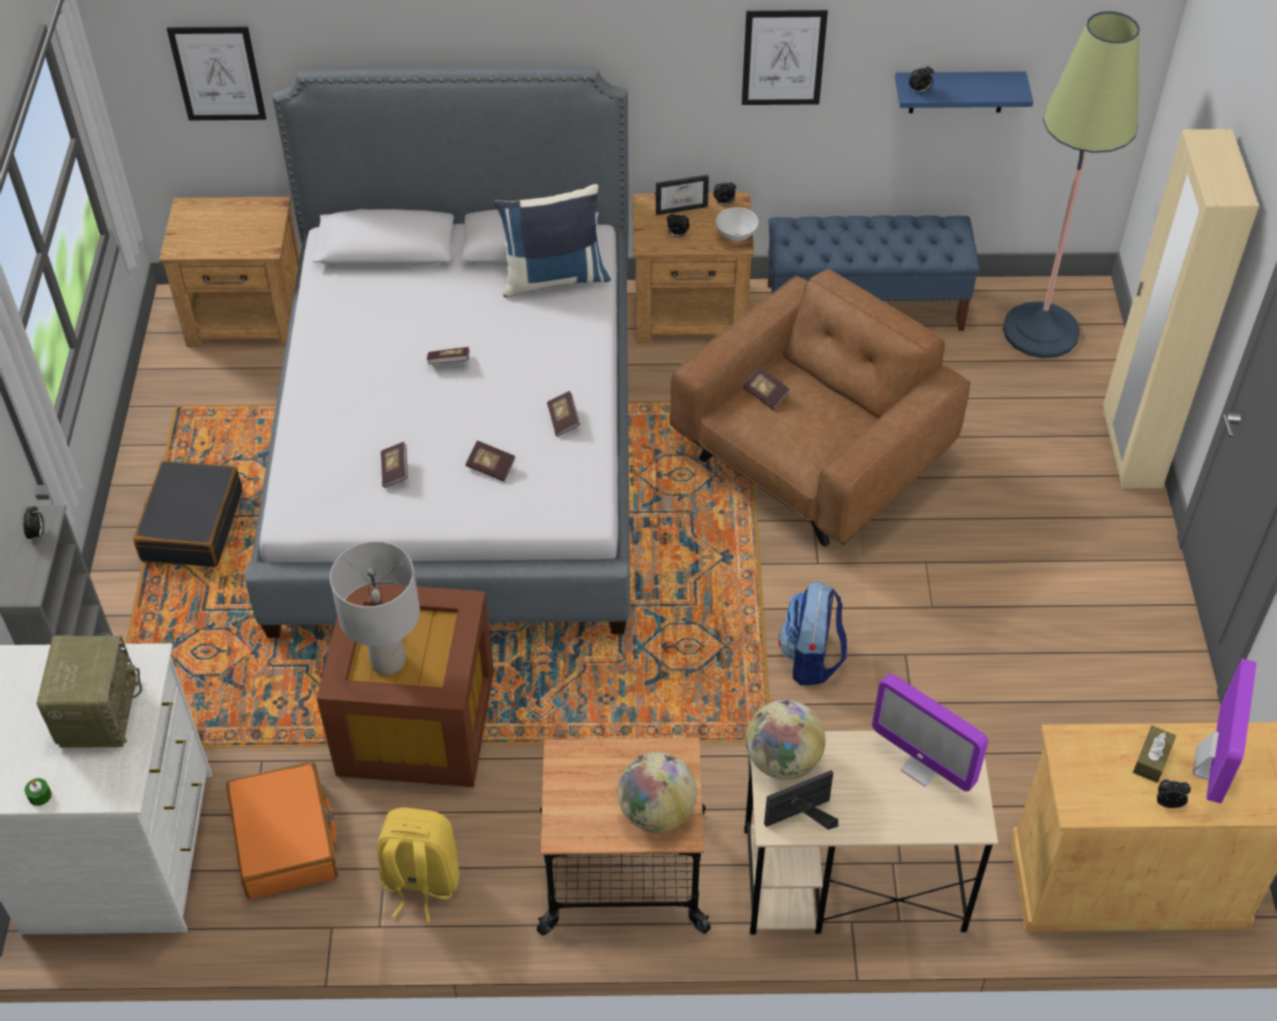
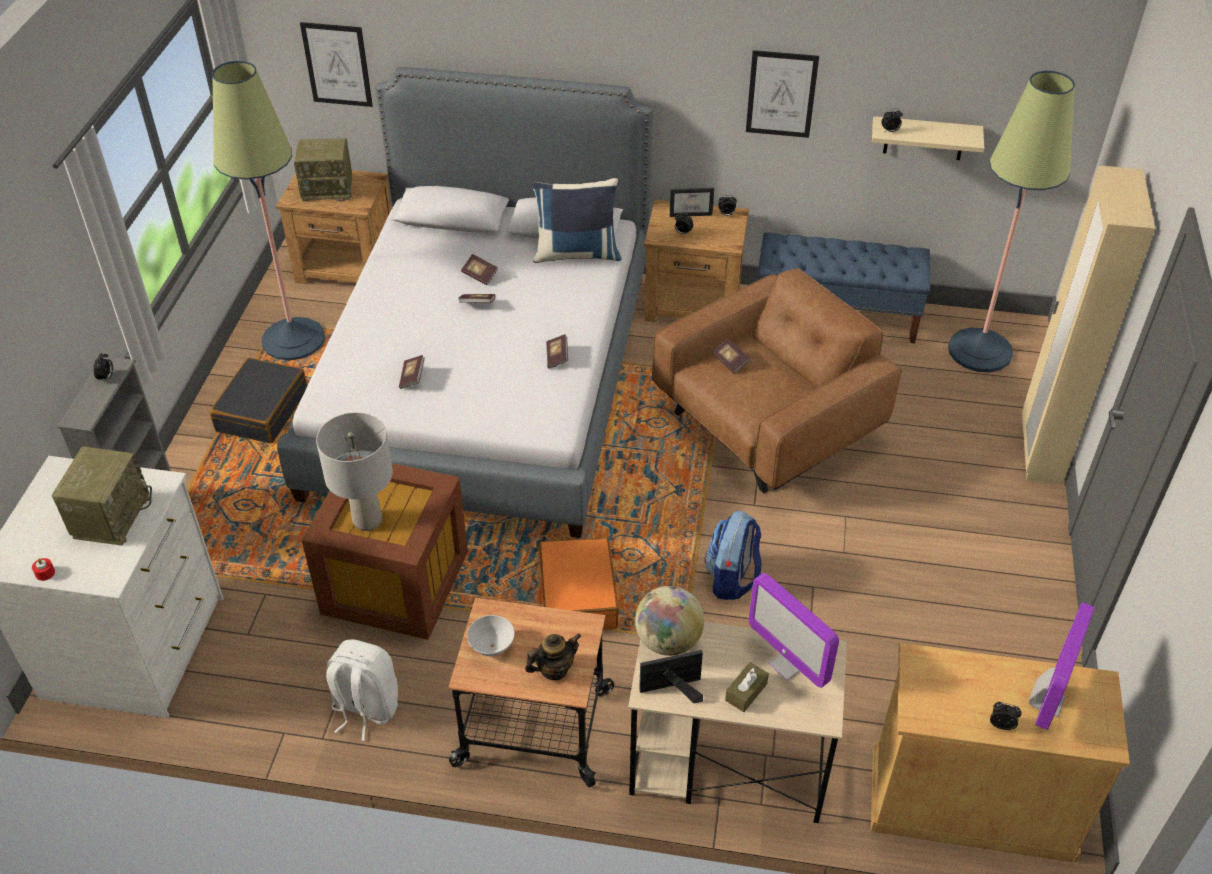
camera: 10 degrees right, 5 degrees down
(40, 795) = (45, 573): green candle -> red candle
(206, 425) = (293, 340): none -> floor lamp
(220, 227) = (328, 189): none -> radio
(286, 840) = (267, 658): orange suitcase -> orange suitcase (578, 595)
(420, 882) = (365, 708): yellow backpack -> white backpack
(491, 467) = (489, 385): book -> book (479, 275)
(656, 812) = (554, 669): globe -> teapot
(736, 236) = (730, 238): white bowl -> white bowl (492, 646)
(957, 92) = (924, 138): blue shelf -> beige shelf
(1152, 759) = (993, 686): brown tissue box -> brown tissue box (746, 692)

